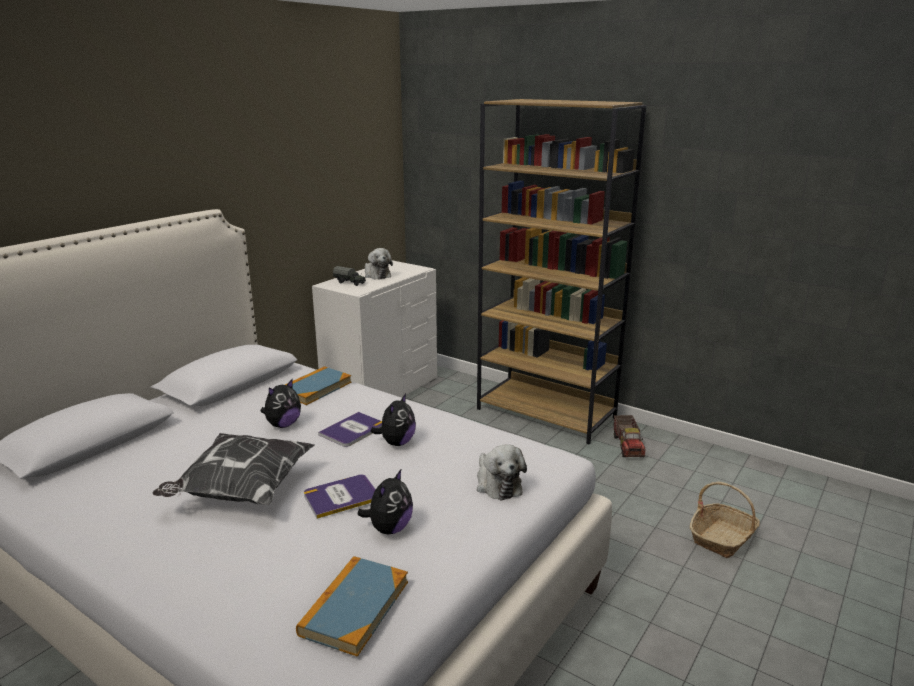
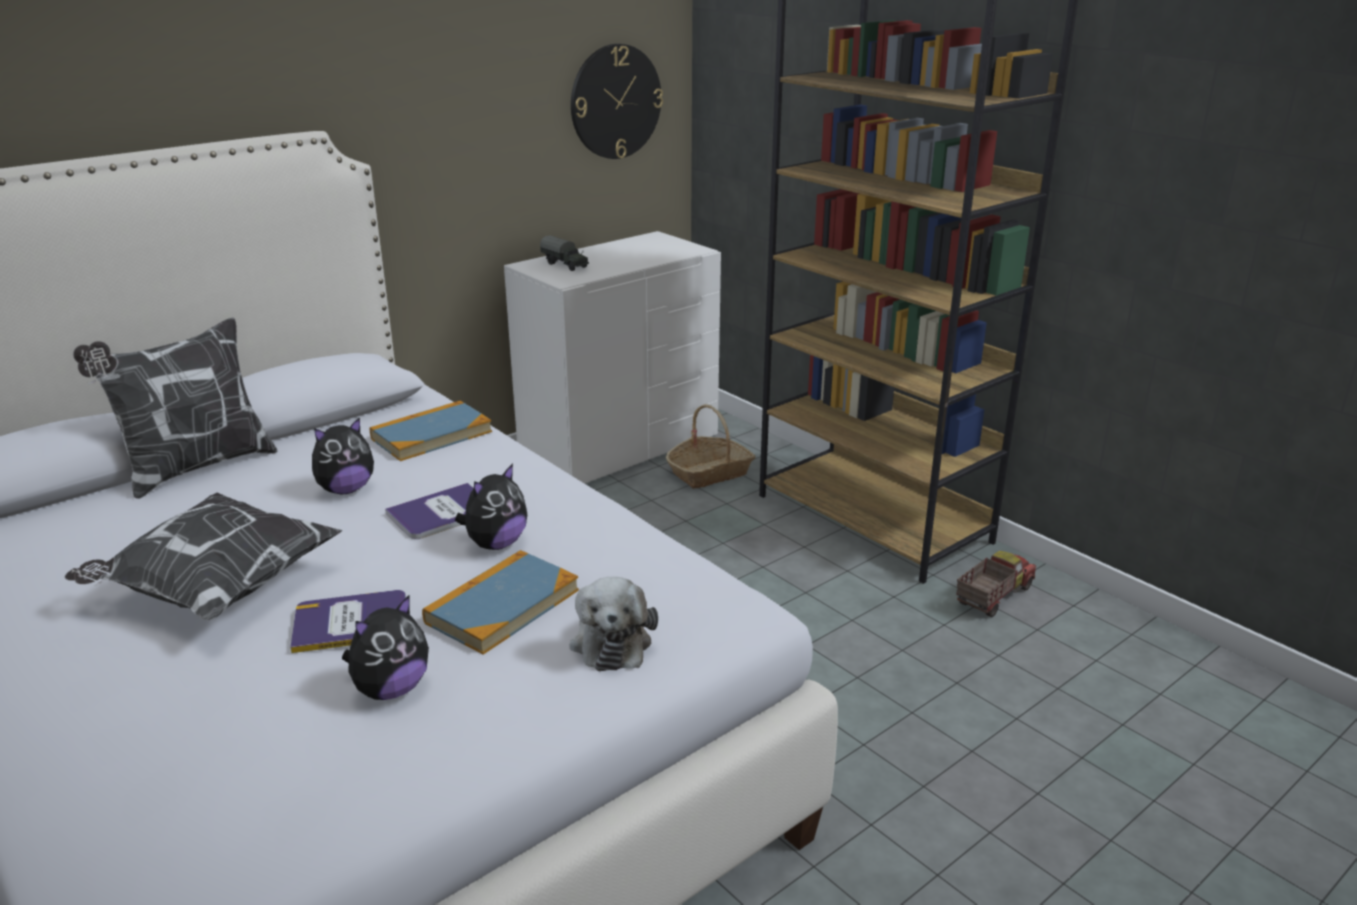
camera: 15 degrees right, 5 degrees up
(174, 424) = (195, 468): none -> pillow
(354, 607) = (248, 814): book -> book (502, 606)
(366, 185) = (615, 102): none -> wall clock
(376, 275) = (616, 255): plush toy -> none
(628, 446) = (992, 596): toy truck -> toy truck turned 150 degrees counterclockwise
(722, 538) = (1090, 793): basket -> basket (710, 473)

